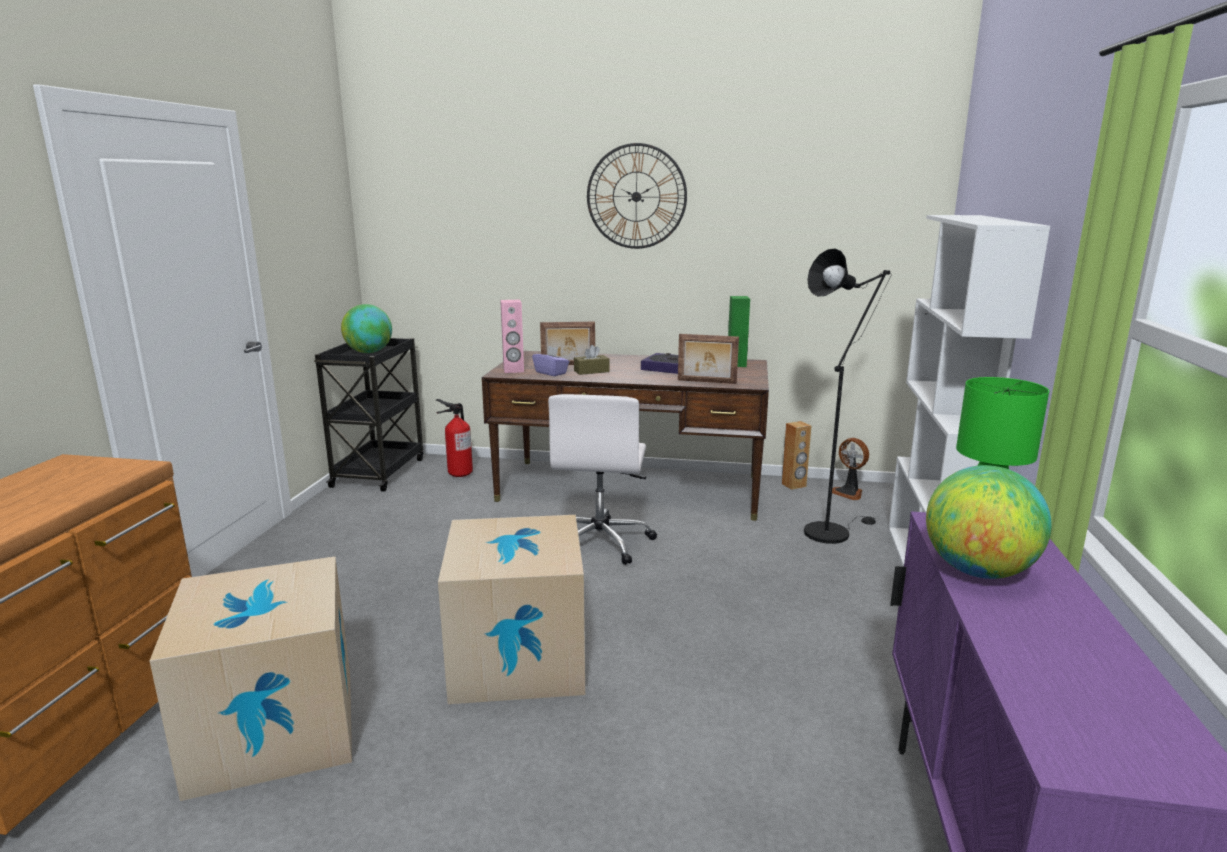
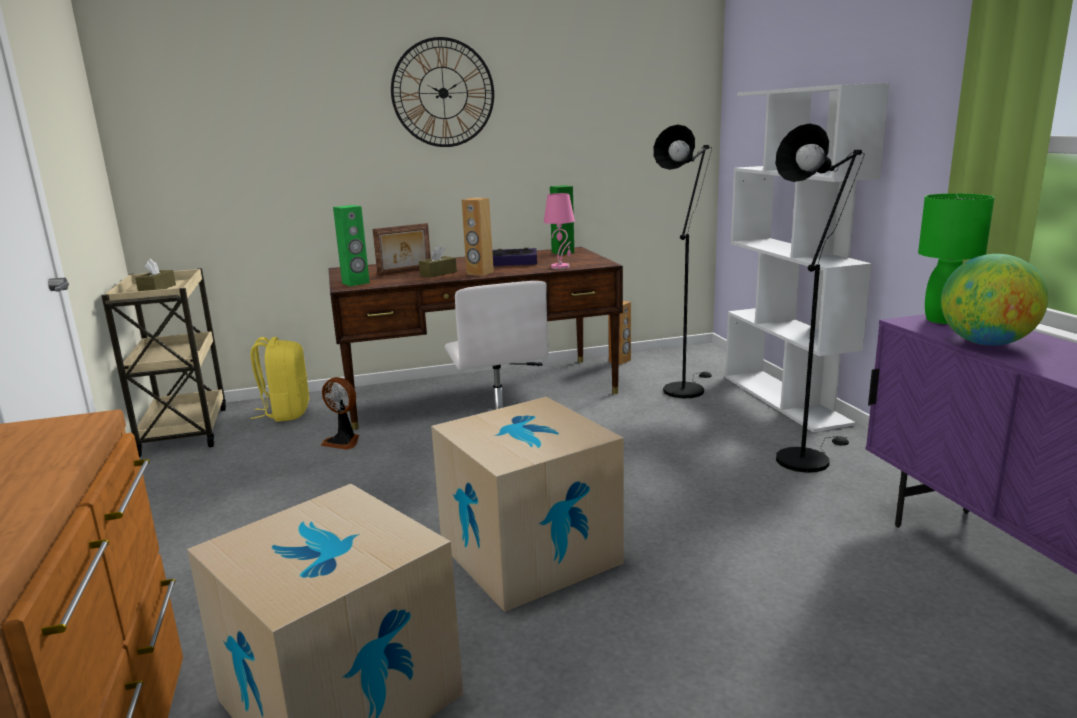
camera: 25 degrees left, 0 degrees up
(369, 352) = (157, 288): globe -> brown tissue box
(379, 472) = (184, 430): black cart -> beige cart
(460, 473) = (286, 413): fire extinguisher -> yellow backpack
(513, 370) = (356, 283): pink speaker -> green speaker
(551, 373) = (400, 280): purple tissue box -> none
(625, 377) = (479, 273): none -> brown speaker
(706, 382) = (560, 267): picture frame -> pink table lamp
(848, 493) = (668, 358): fan -> fan (343, 441)
(882, 642) = (806, 457): none -> black floor lamp

